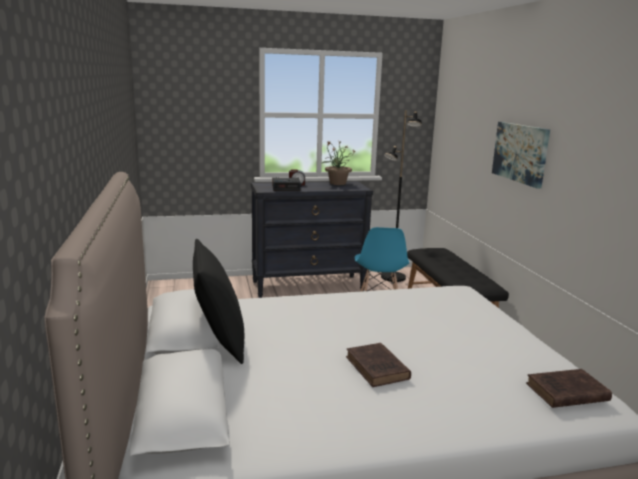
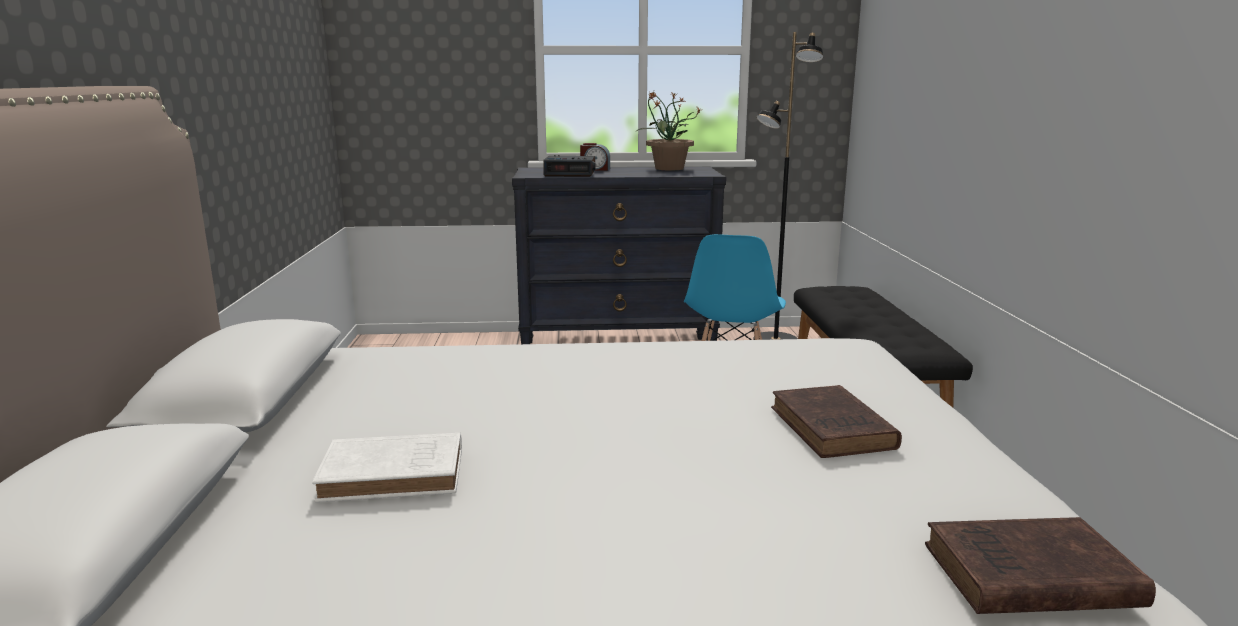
camera: 10 degrees right, 0 degrees up
(219, 341) = (294, 416): black pillow -> none
(292, 367) = (397, 475): none -> white book
(378, 369) = (580, 489): brown book -> brown book (833, 429)
(520, 153) = (999, 78): picture -> none

